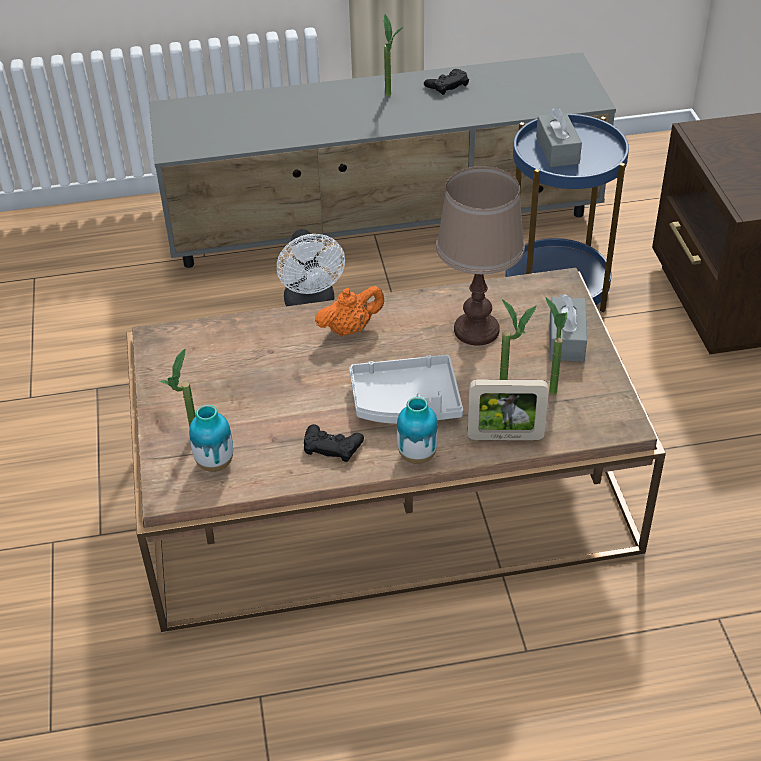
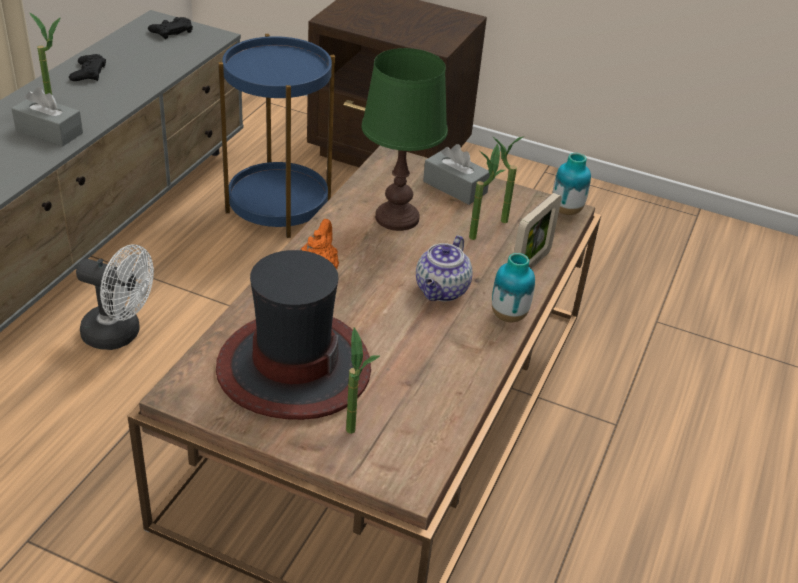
camera: 60 degrees left, 5 degrees down
(215, 463) = (402, 434): vase -> vase (566, 210)
(232, 373) = (293, 367): none -> hat
(332, 446) = (452, 354): black game controller -> black game controller (171, 31)
(406, 402) = (442, 291): grey tray -> teapot
(476, 330) = (397, 218): brown table lamp -> green table lamp
(557, 150) = (267, 70): grey tissue box -> grey tissue box (49, 132)

